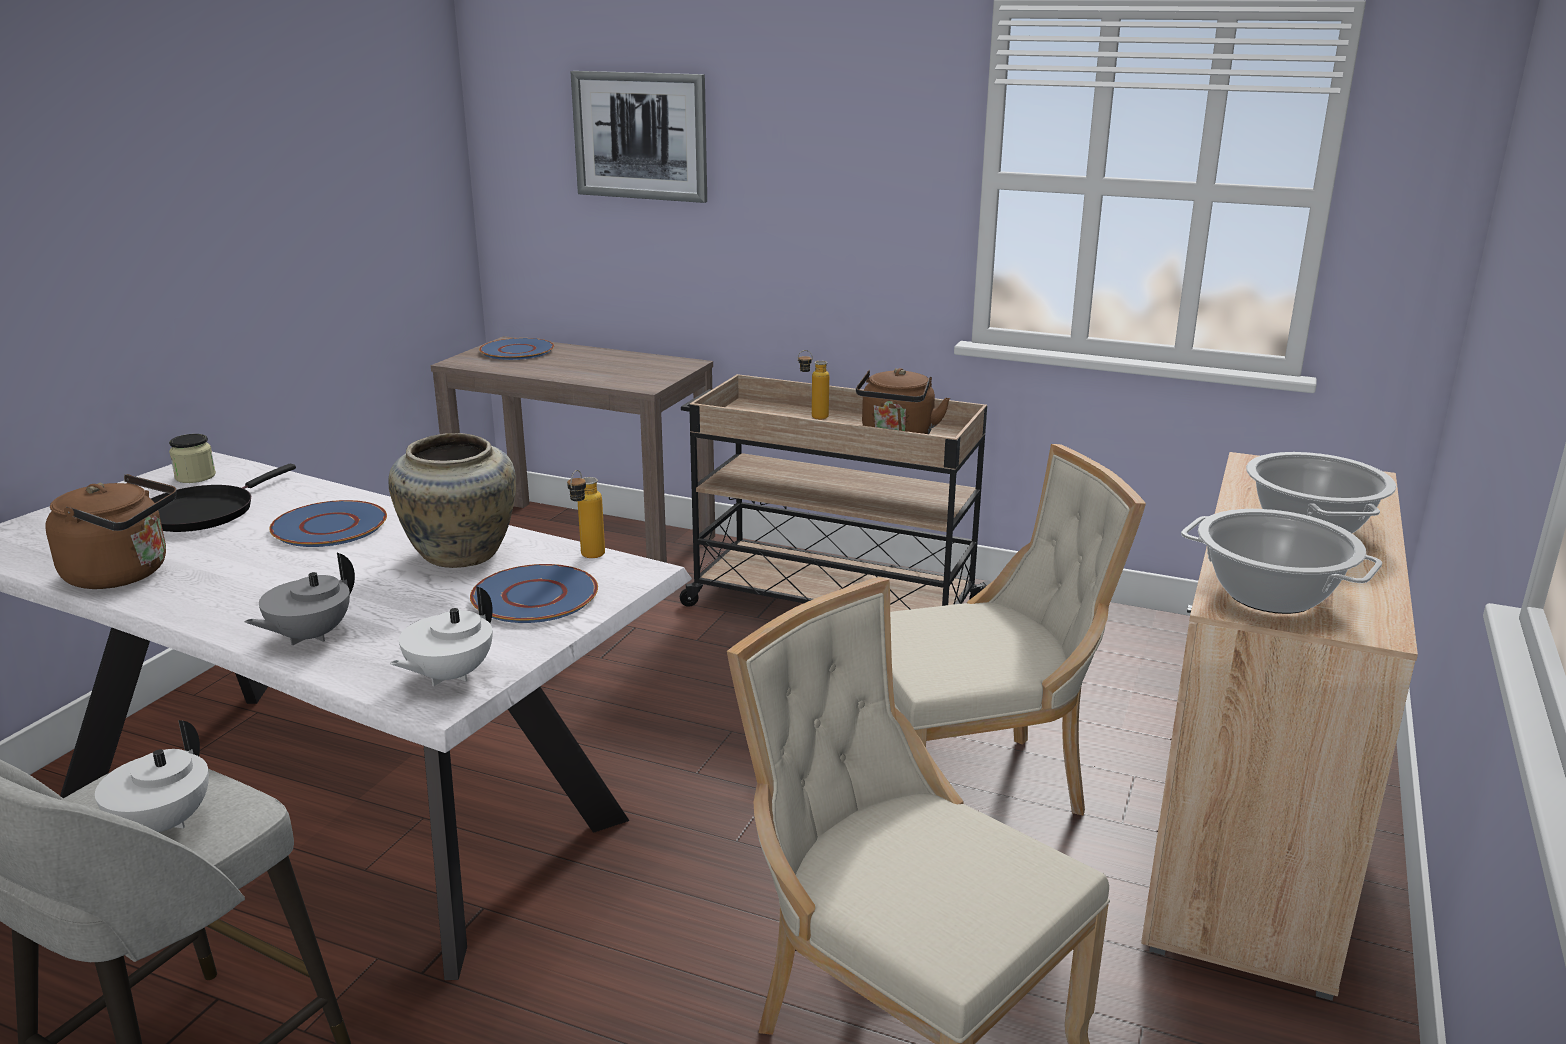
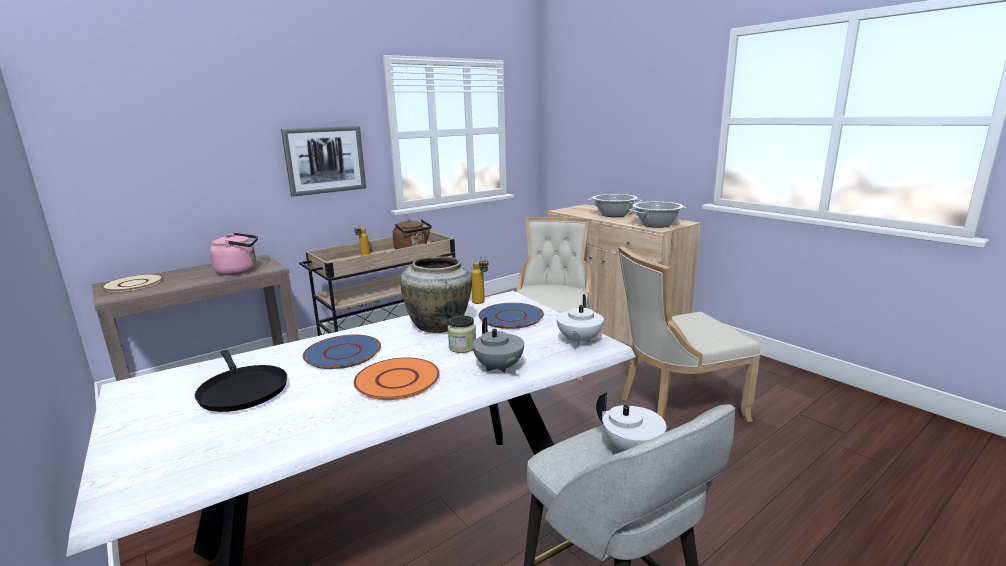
camera: 60 degrees left, 5 degrees down
(124, 574) = (317, 424): brown kettle -> none
(195, 476) = (155, 391): jar -> jar (462, 347)
(252, 581) = (397, 379): none -> orange plate
(448, 676) = (578, 341): white teapot -> white teapot turned 45 degrees clockwise
(517, 350) = (133, 284): blue plate -> beige plate
(616, 375) = (239, 271): none -> pink kettle
(640, 136) = (193, 130): picture -> picture (325, 160)

